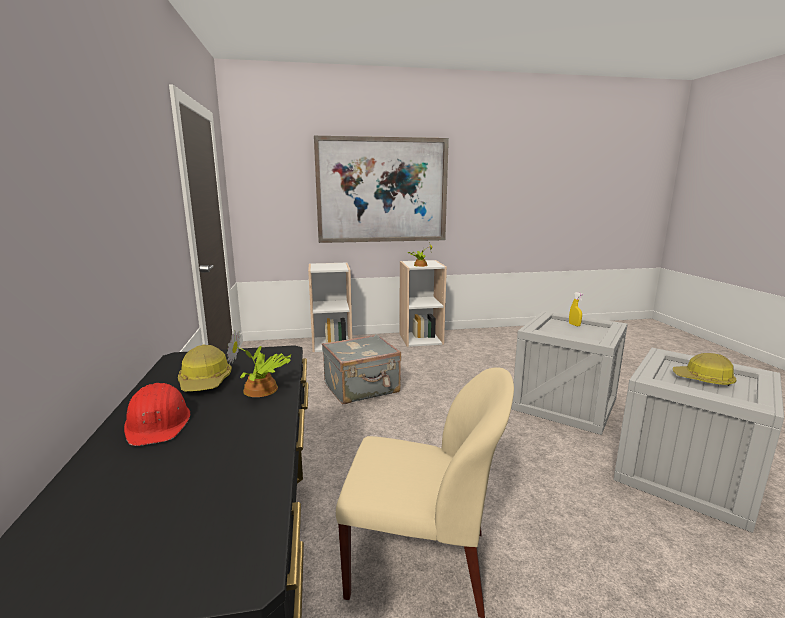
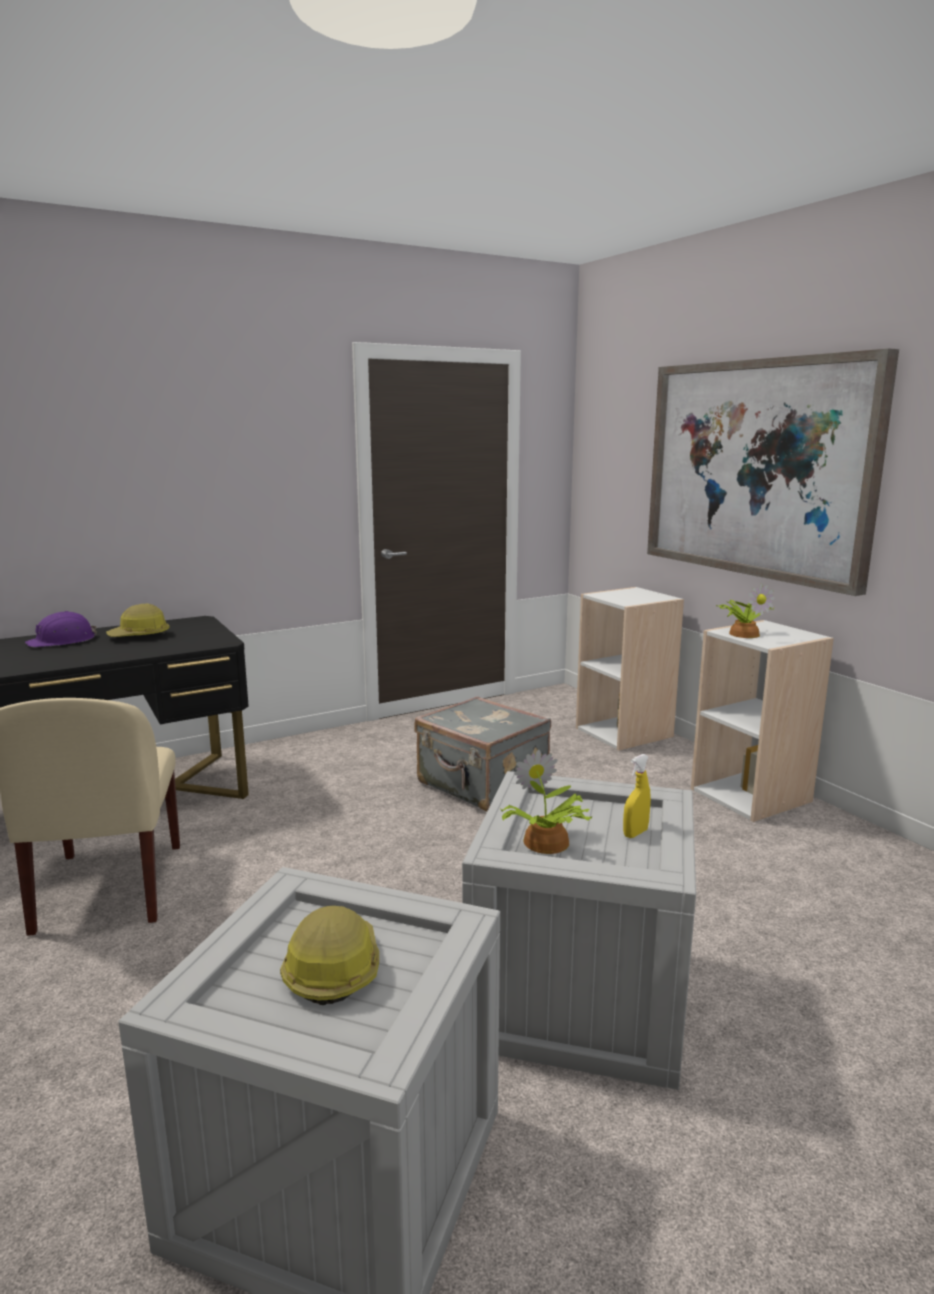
camera: 70 degrees right, 0 degrees up
(158, 423) = (62, 641): red hard hat -> purple hard hat
(262, 390) = (119, 652): potted plant -> potted plant (545, 843)

